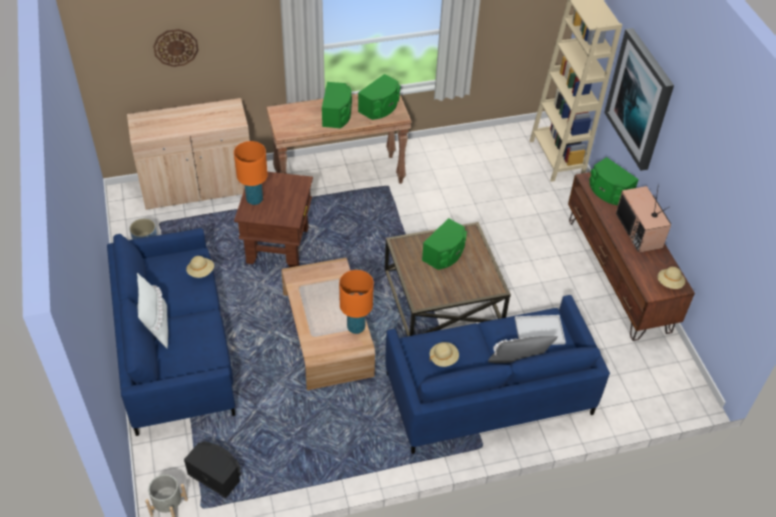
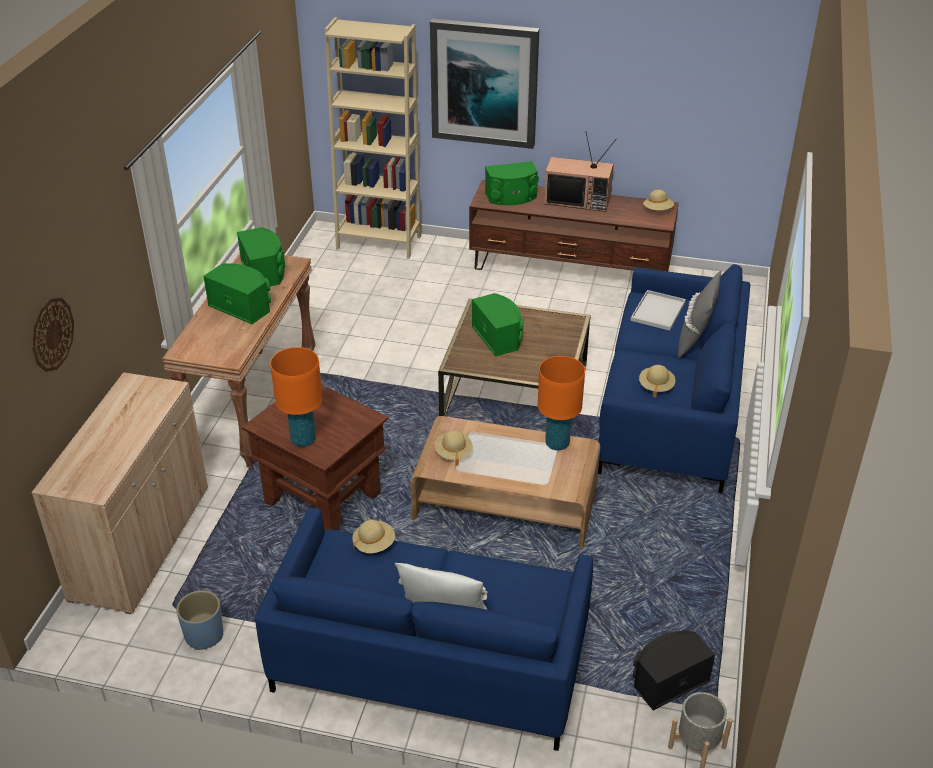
camera: 60 degrees left, 10 degrees down
(313, 278) = (453, 453): none -> beige hat

